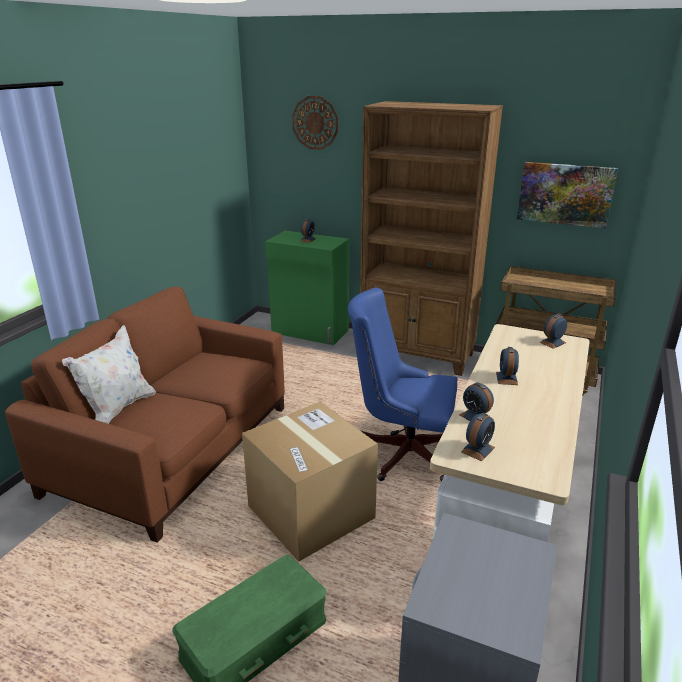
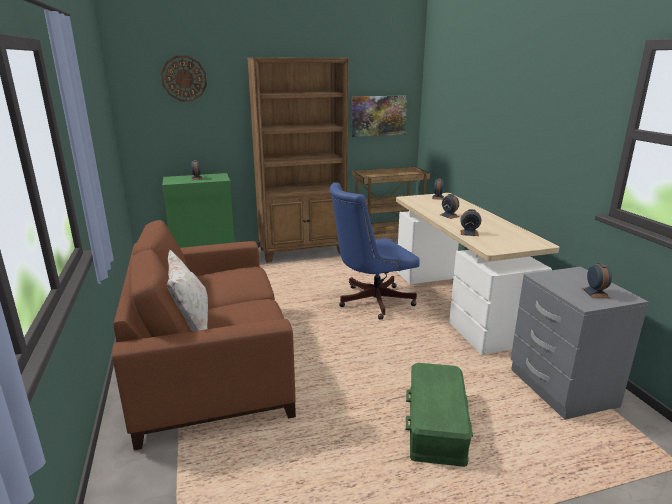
camera: 40 degrees left, 5 degrees down
(311, 513) = (367, 352): cardboard box -> none
(478, 449) = (496, 244): alarm clock -> alarm clock (595, 293)

